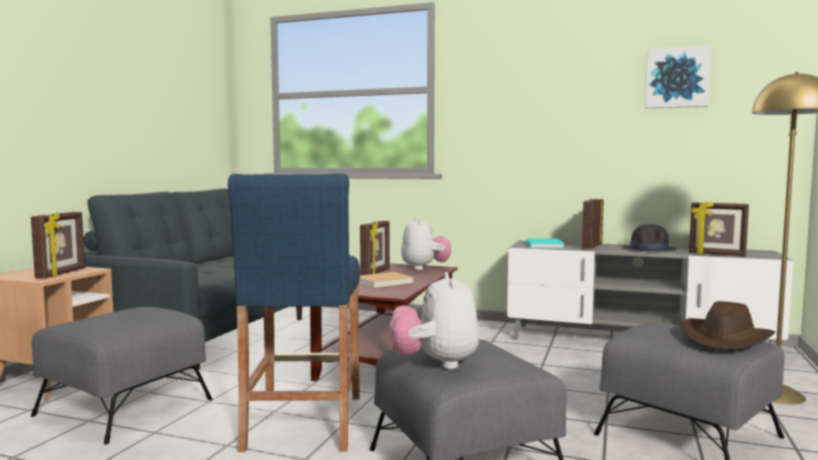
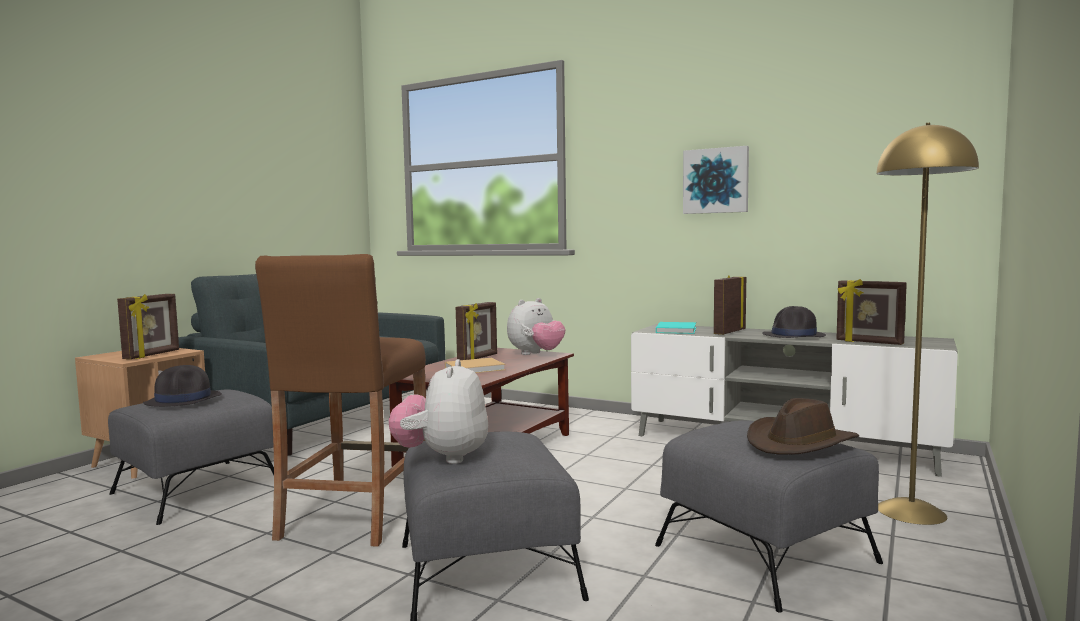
camera: 10 degrees right, 0 degrees up
(114, 318) = (184, 400): none -> black hat
(303, 421) = (355, 513): blue stool -> brown stool
(425, 268) = (536, 354): plush toy -> plush toy turned 45 degrees clockwise
(677, 78) = (832, 133): picture -> picture (716, 181)

